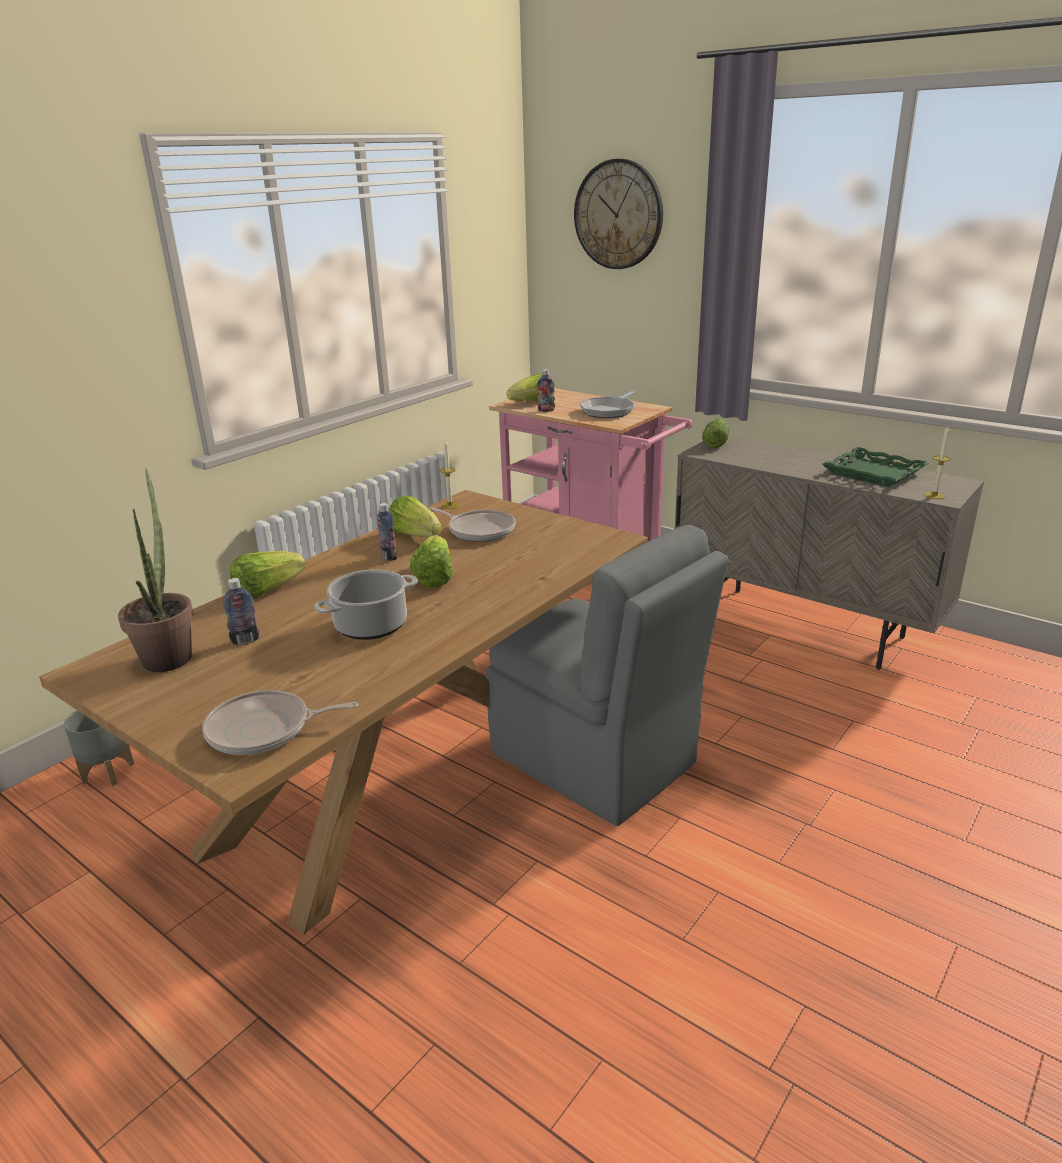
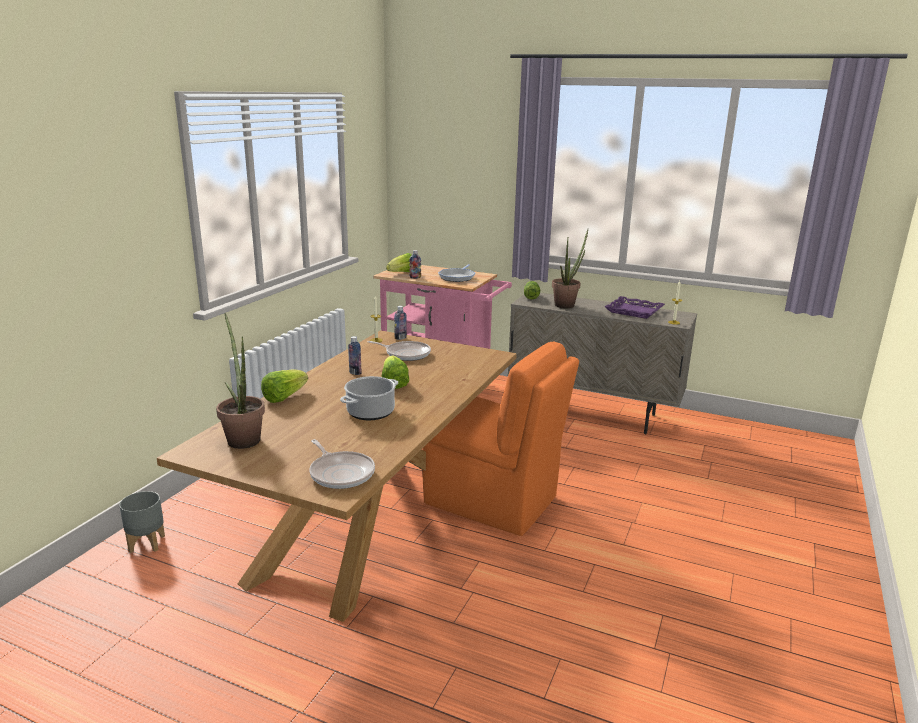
camera: 15 degrees left, 5 degrees down
(245, 640) = (290, 426): bottle -> bottle (400, 338)
(264, 730) = (341, 473): frying pan -> frying pan turned 105 degrees counterclockwise
(416, 535) = (365, 359): lettuce -> none
(597, 761) = (494, 501): grey chair -> orange chair
(618, 215) = (454, 149): wall clock -> none
(766, 458) = (567, 304): none -> potted plant
(874, 473) = (634, 311): green tray -> purple tray

